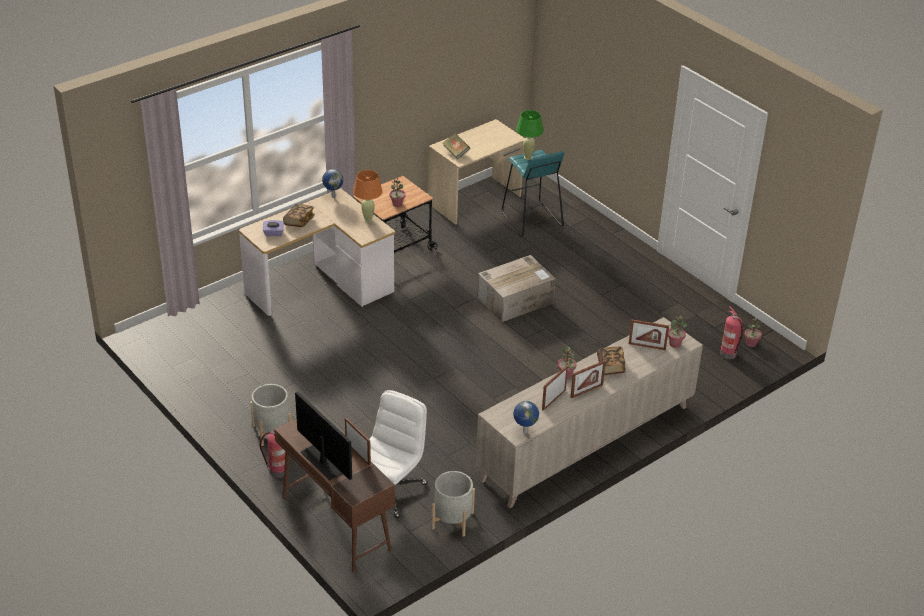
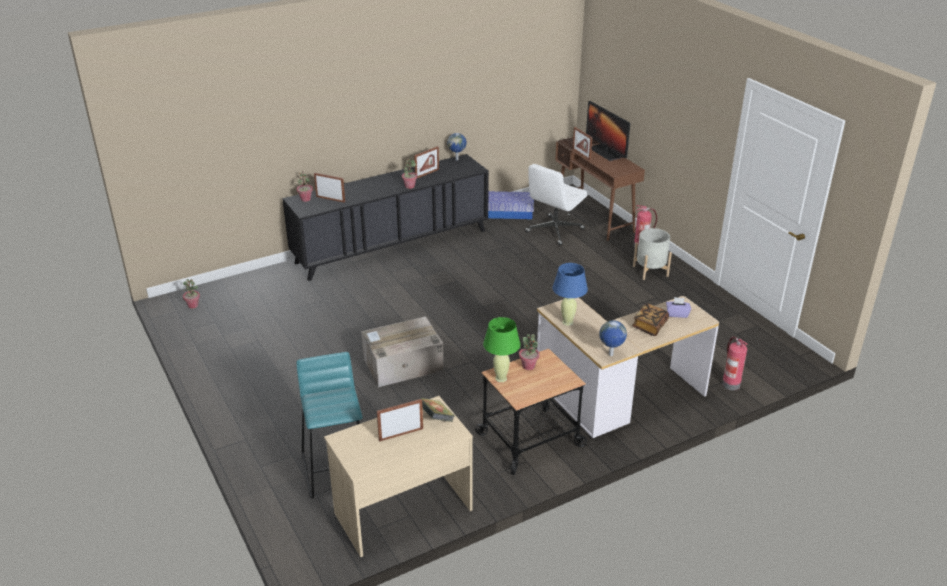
camera: 170 degrees left, 5 degrees down
(368, 220) = (567, 322): orange table lamp -> blue table lamp
(452, 520) = (510, 213): grey planter -> storage box
(528, 157) = (336, 409): green table lamp -> green table lamp (501, 378)
(586, 391) = (398, 177): picture frame -> picture frame (401, 434)
(587, 443) = (391, 246): beige cabinet -> black cabinet
(610, 367) = (370, 189): book -> none
(729, 354) = (222, 298): fire extinguisher -> fire extinguisher (730, 384)

